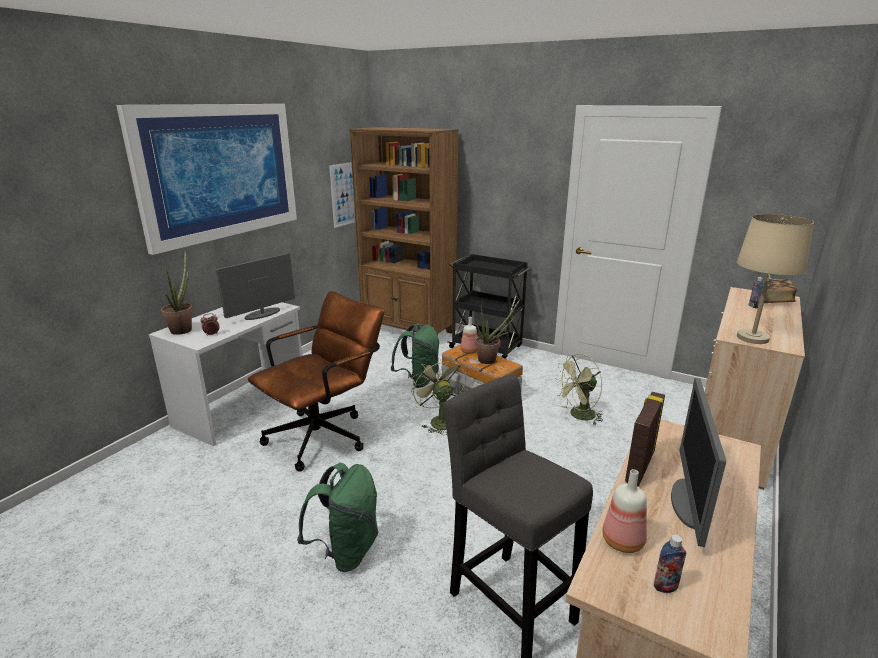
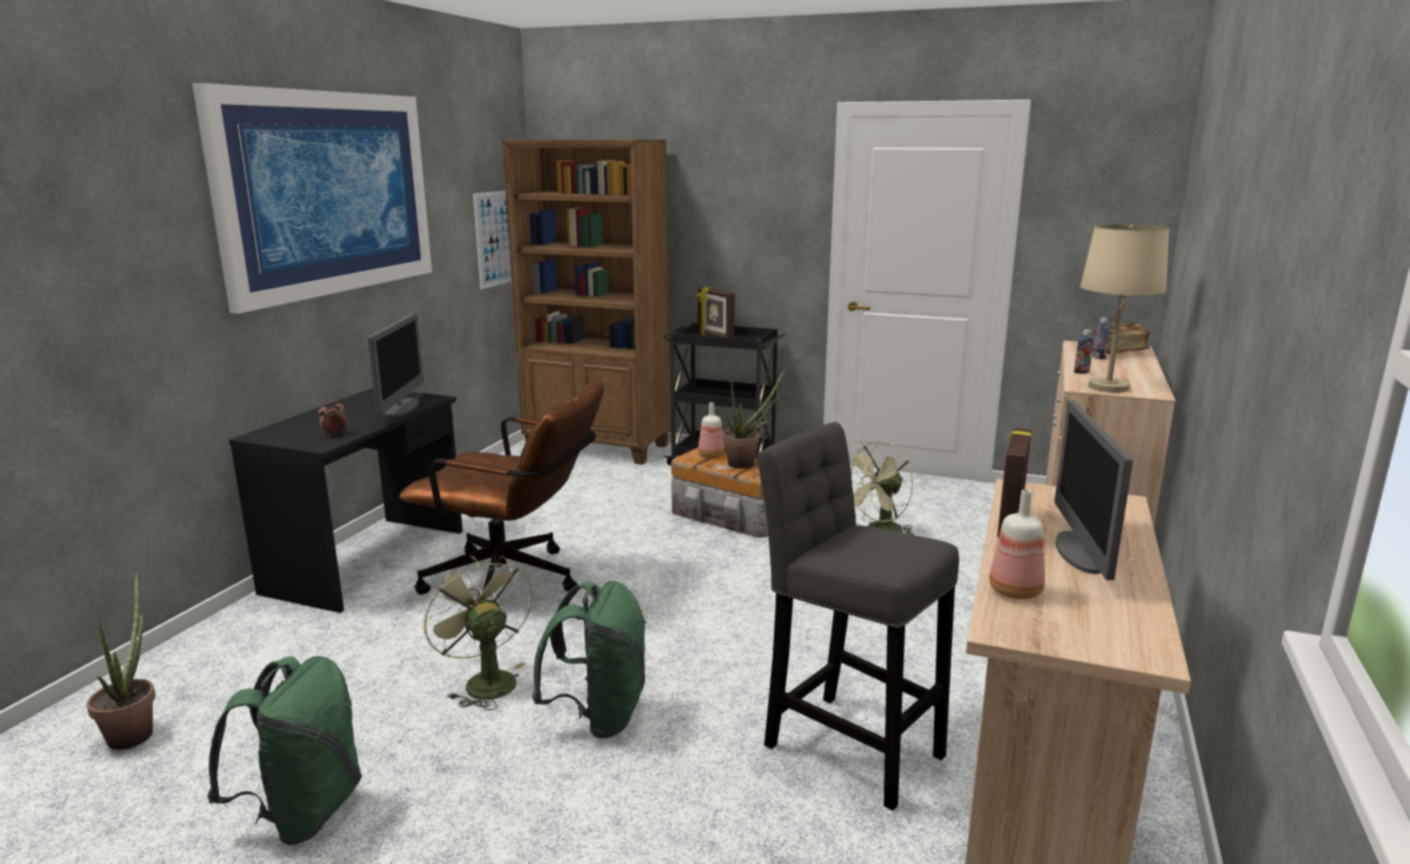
camera: 10 degrees left, 5 degrees down
(183, 328) = (284, 430): potted plant -> potted plant (135, 731)
(243, 407) = (369, 561): white desk -> black desk
(262, 314) = (401, 408): monitor -> monitor turned 150 degrees clockwise
(325, 434) = (514, 584): brown office chair -> brown office chair turned 75 degrees clockwise
(418, 380) = (634, 508): green backpack -> green backpack (304, 813)
(439, 420) = (682, 553): green fan -> green fan (484, 681)
(484, 265) = (715, 336): none -> picture frame
(665, 586) = (1079, 623): bottle -> bottle (1081, 372)

